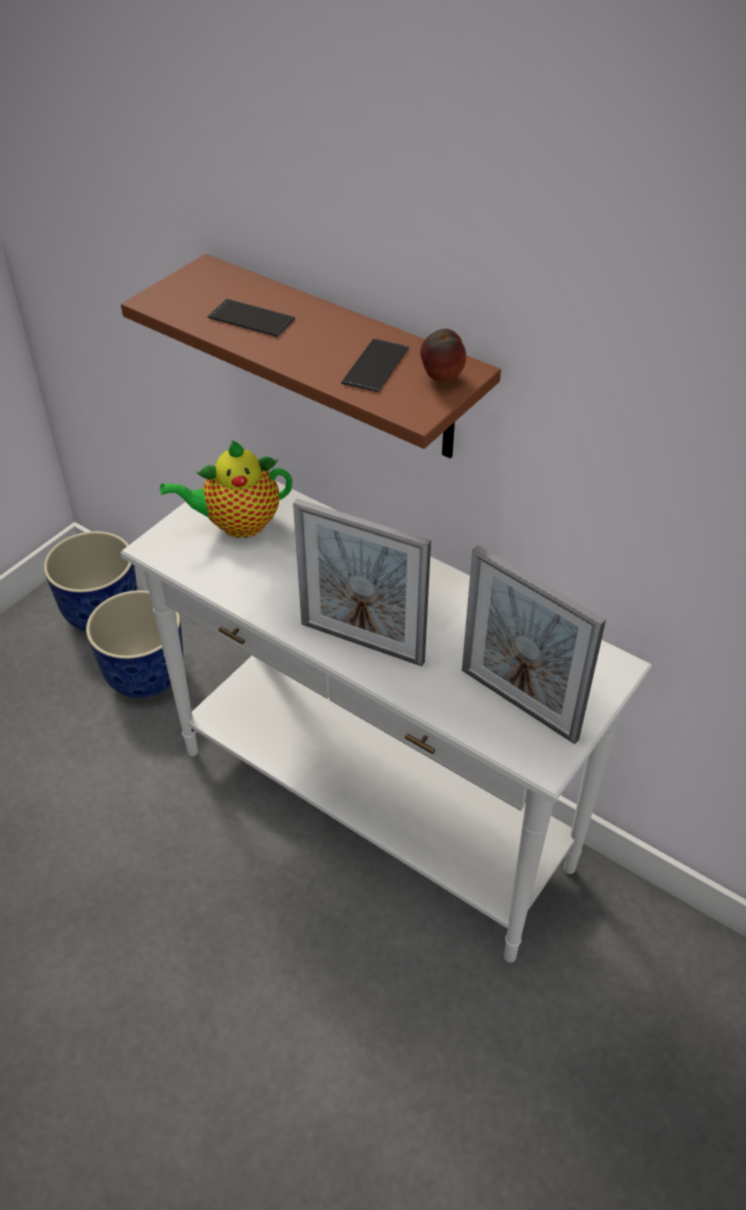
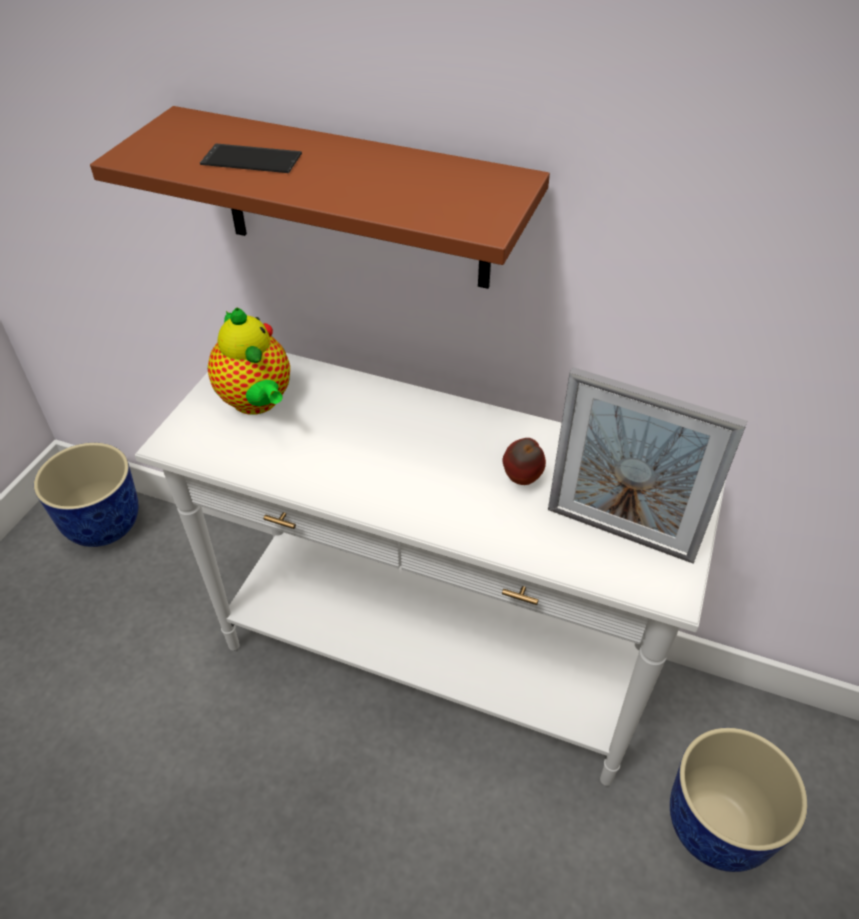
camera: 15 degrees left, 0 degrees up
(147, 677) = (166, 579): planter -> planter (717, 827)
(237, 524) = (257, 402): teapot -> teapot turned 90 degrees counterclockwise
(362, 642) = (433, 501): picture frame -> none
(375, 366) = (414, 187): phone -> none
(441, 380) = (493, 191): apple -> apple (521, 480)

